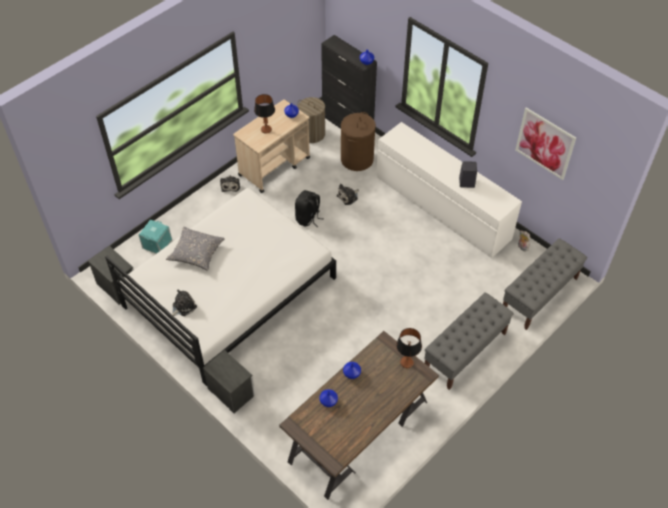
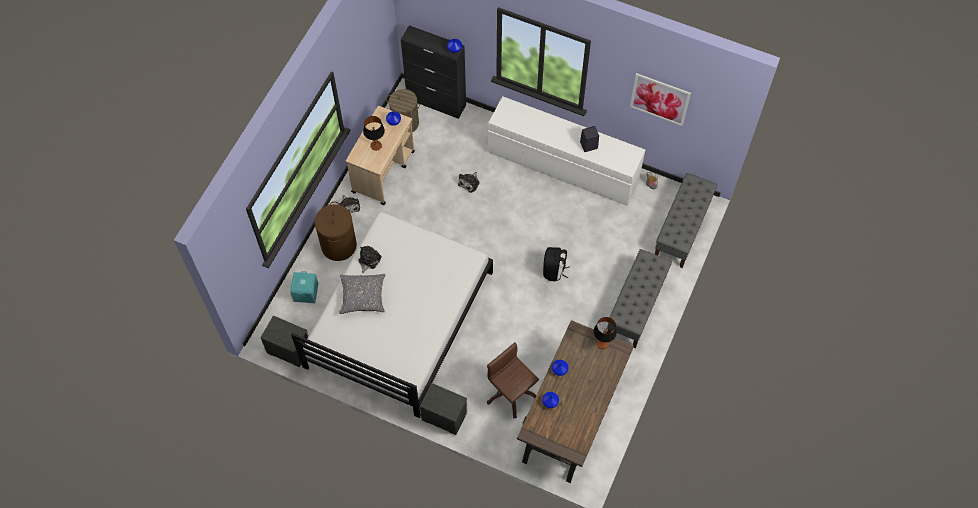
camera: 20 degrees left, 10 degrees up
(183, 306) = (376, 354): plush toy -> plush toy (368, 260)
(306, 392) = (511, 393): none -> brown office chair
(308, 218) = (440, 218): black backpack -> black backpack (554, 271)
(357, 159) = (461, 138): brown laundry basket -> brown laundry basket (339, 245)

